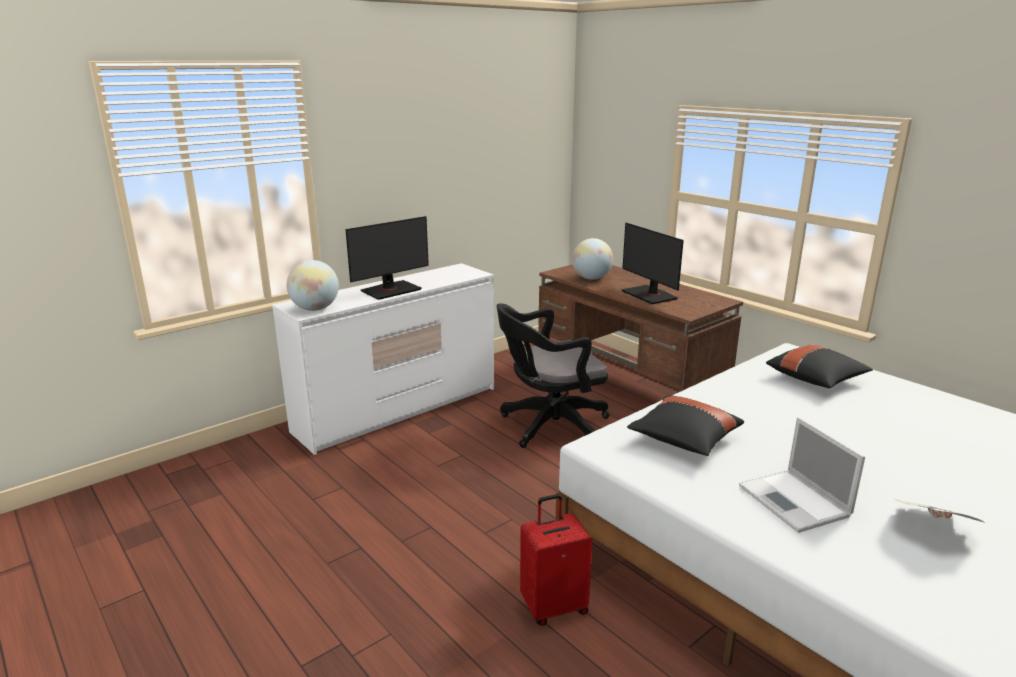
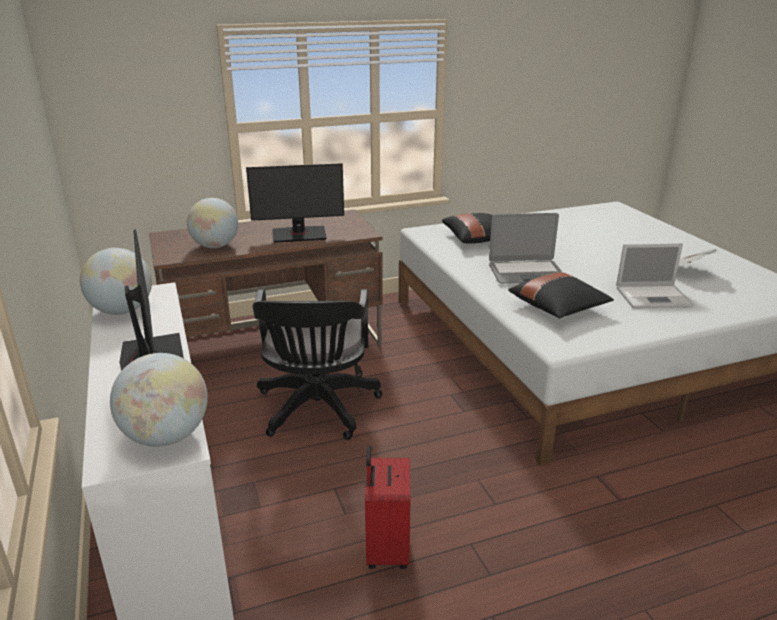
camera: 70 degrees left, 5 degrees up
(443, 273) = (122, 311): none -> globe
(553, 606) = (614, 485): red suitcase -> red suitcase (386, 550)
(756, 415) = (526, 273): none -> laptop

